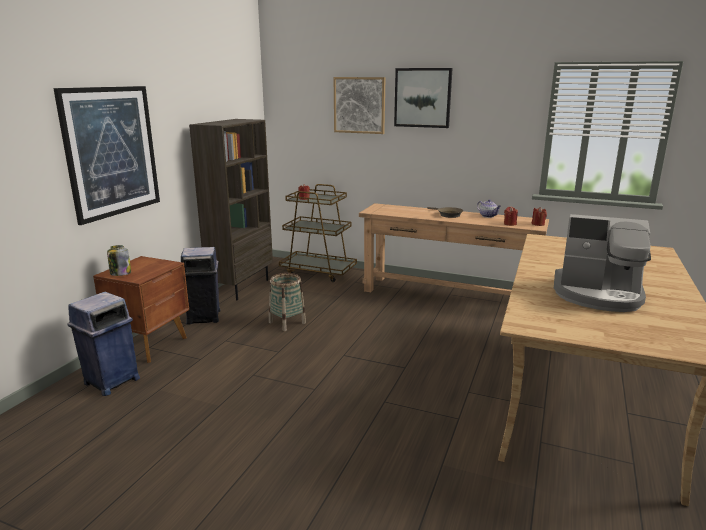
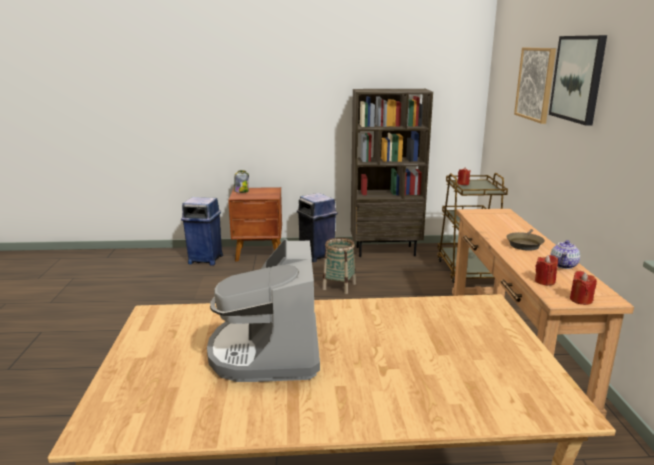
camera: 65 degrees right, 0 degrees up
(112, 152) = (266, 103): picture -> none

